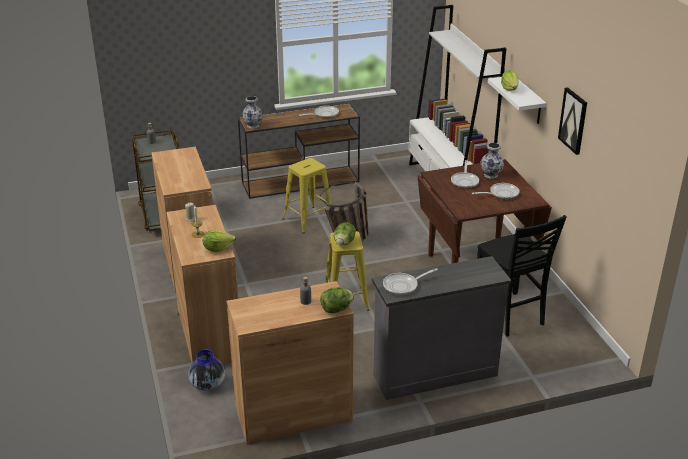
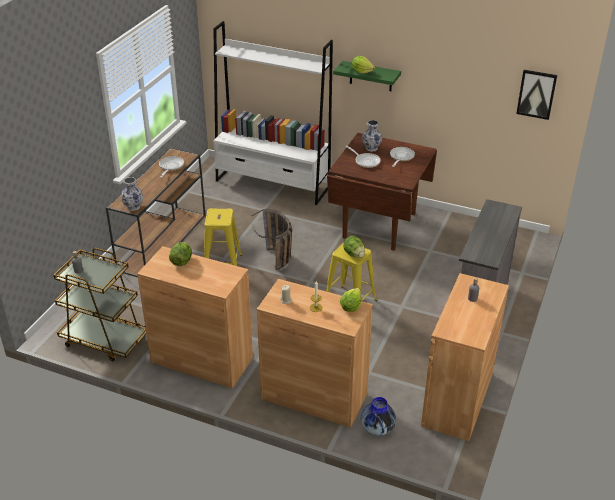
camera: 50 degrees left, 5 degrees up
(336, 309) = (496, 290): lettuce -> lettuce (181, 261)
(403, 286) = (484, 250): frying pan -> none
(510, 315) = (451, 245): black chair -> none
(528, 101) = (371, 76): white shelf -> green shelf
(573, 120) = (445, 75): picture -> picture (536, 94)

